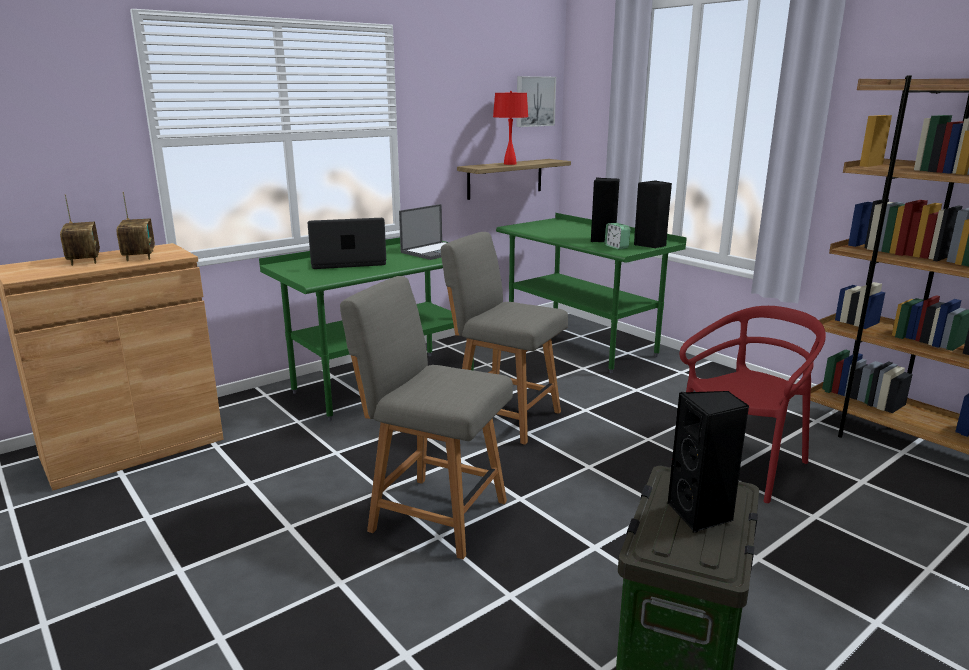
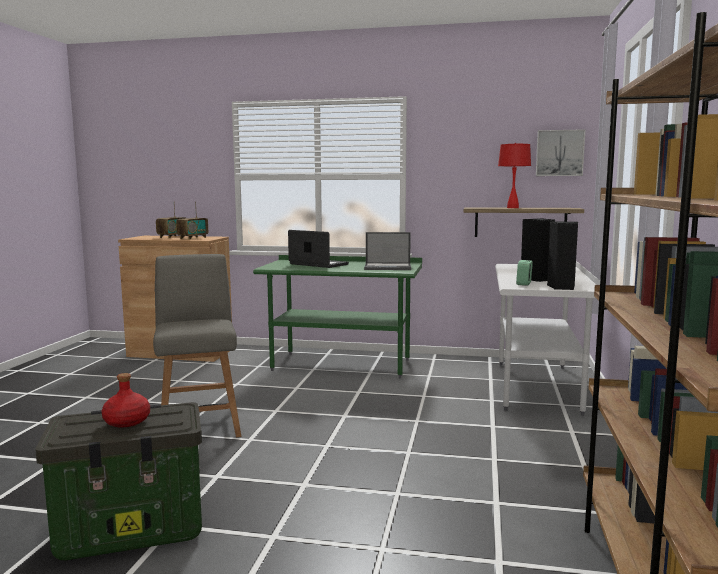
camera: 50 degrees right, 10 degrees down
(504, 417) = (355, 403): grey chair -> none
(580, 344) = (537, 387): green desk -> white desk
(701, 515) = (127, 421): black speaker -> red bottle
(743, 464) = (429, 497): red chair -> none

